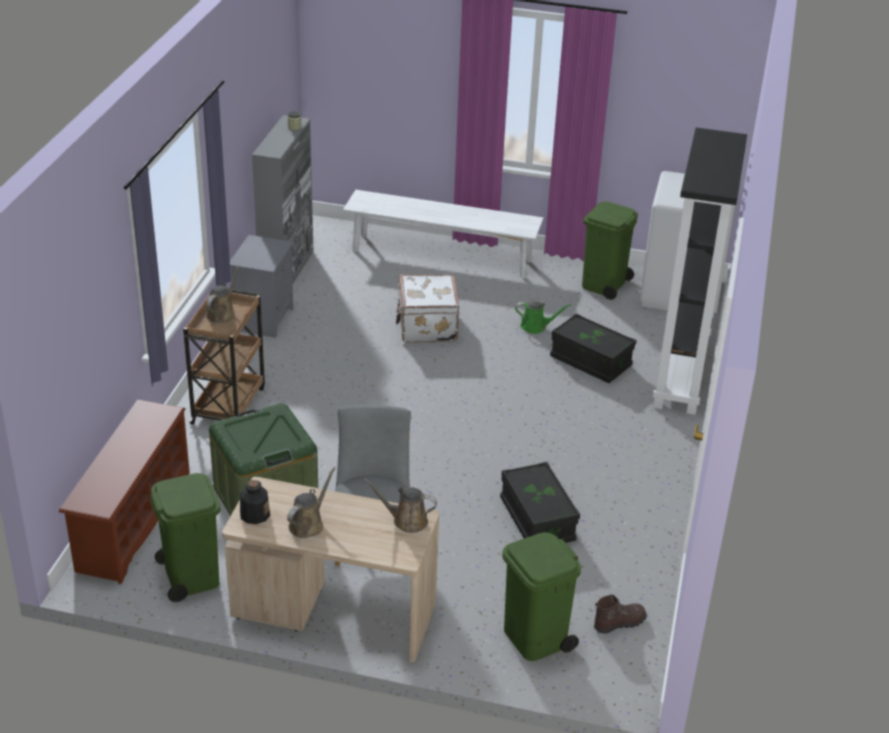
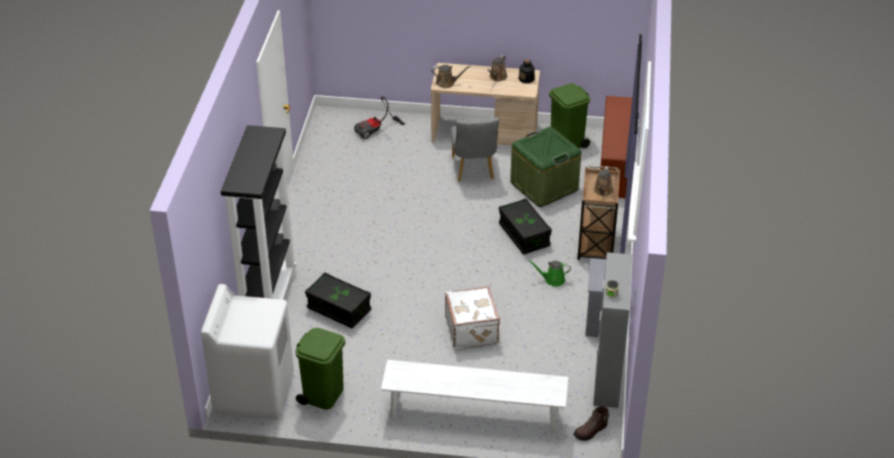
camera: 175 degrees right, 5 degrees up
(535, 638) = (376, 131): green trash can -> vacuum cleaner
(536, 327) = (383, 339): green watering can -> green watering can (552, 280)
(537, 520) = (377, 189): black storage box -> black storage box (524, 235)
(618, 623) = (331, 141): brown boot -> brown boot (590, 432)

